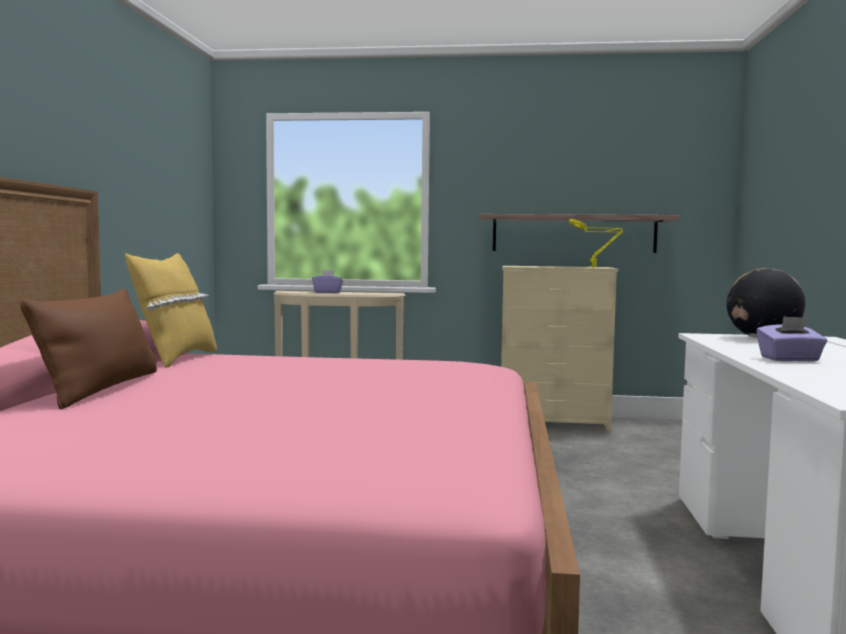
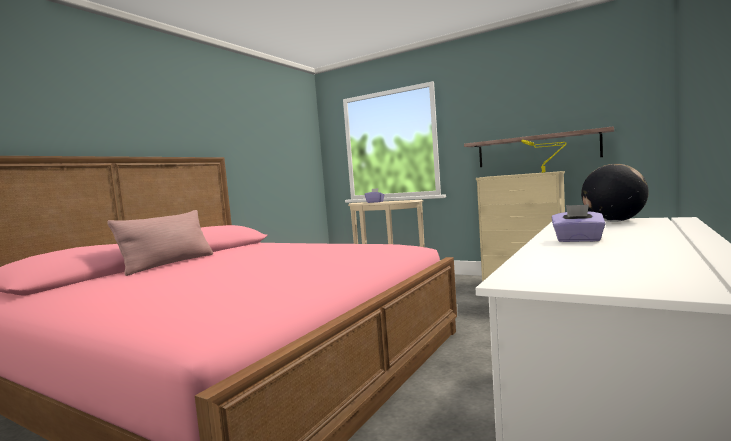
camera: 25 degrees right, 0 degrees up
(101, 388) = (169, 264): brown pillow -> pink pillow
(175, 359) = (242, 246): yellow pillow -> none

